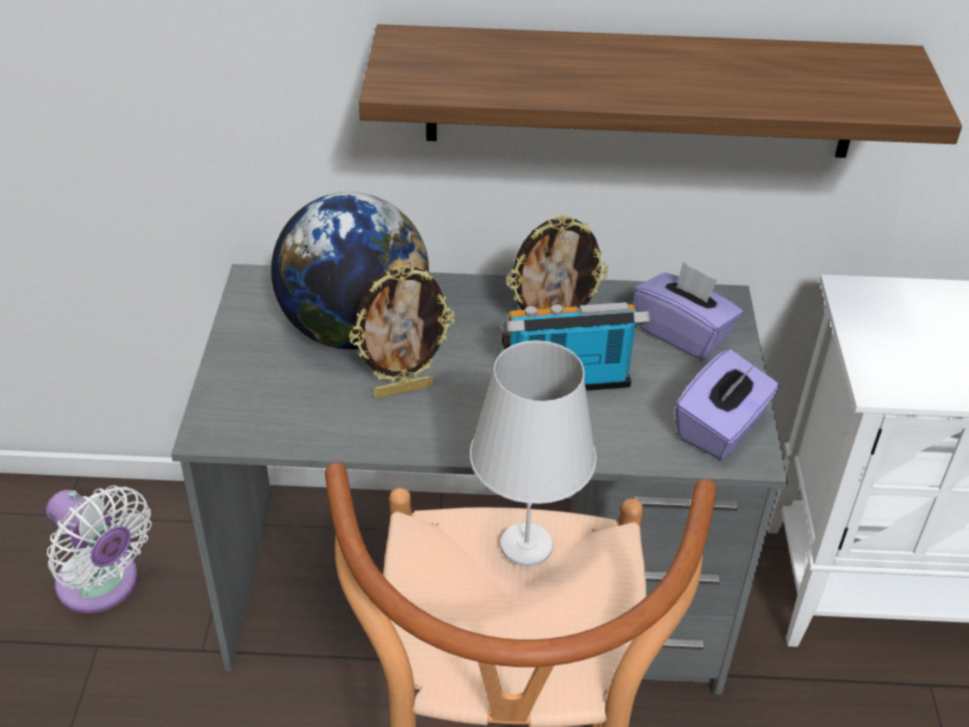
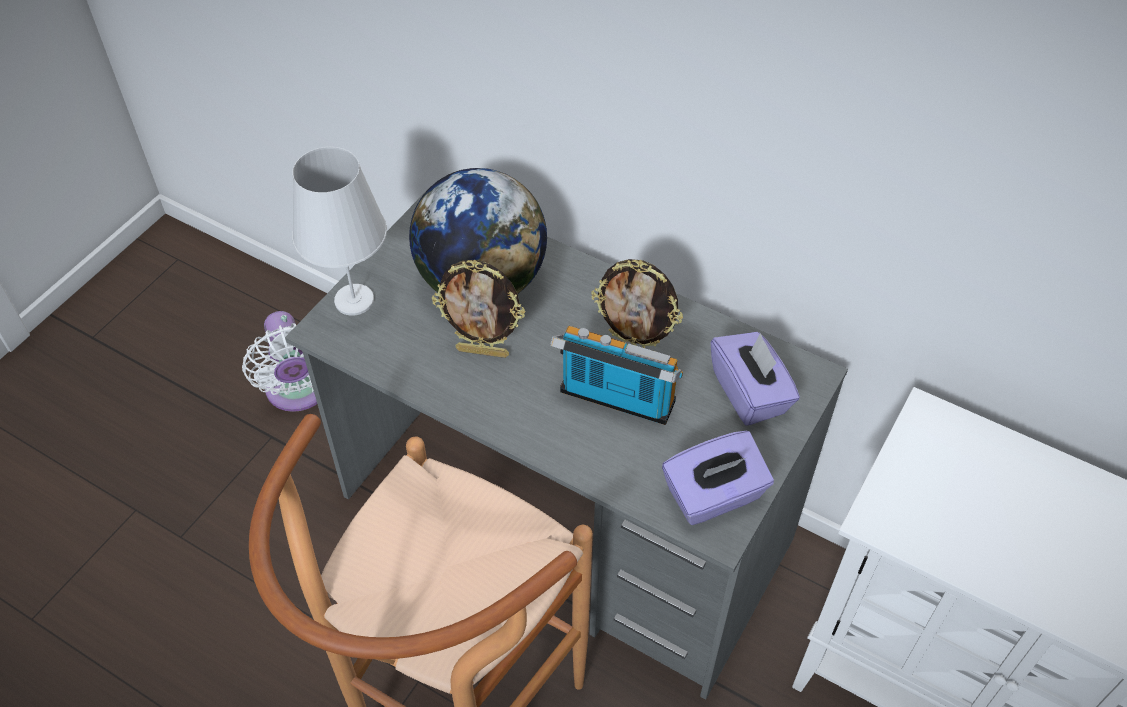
camera: 30 degrees right, 10 degrees up
(526, 544) = (488, 525): white table lamp -> white table lamp (355, 300)
(642, 92) = (767, 168): shelf -> none

